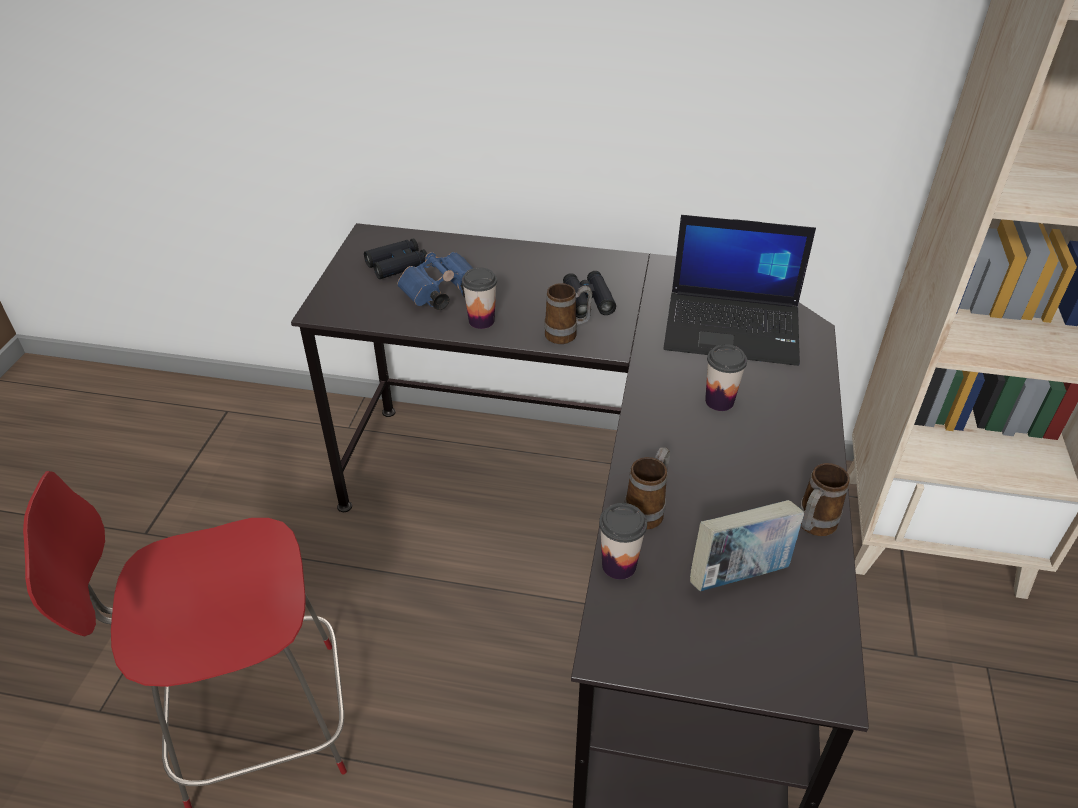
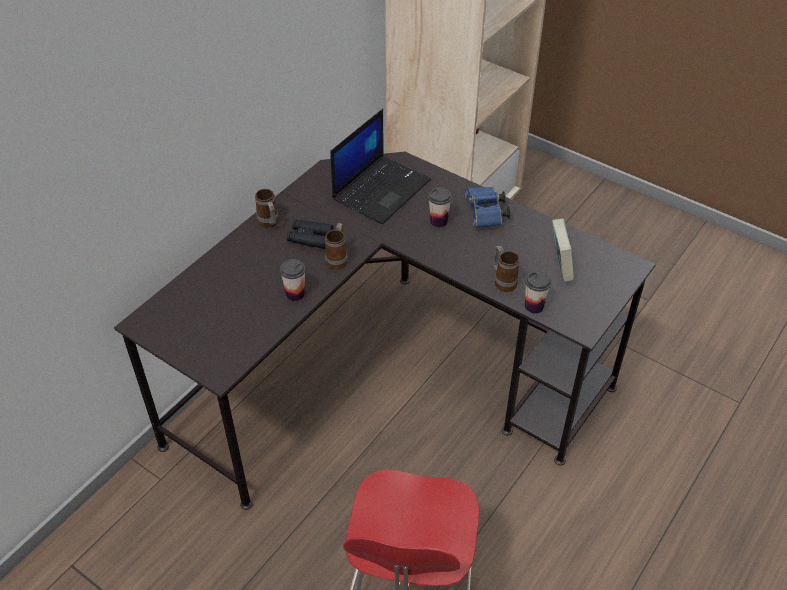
camera: 65 degrees left, 5 degrees up
(397, 264) = (194, 318): black binoculars -> none
(441, 295) = (251, 305): blue binoculars -> blue binoculars (486, 215)
(812, 527) = (544, 229): mug -> mug (269, 224)

